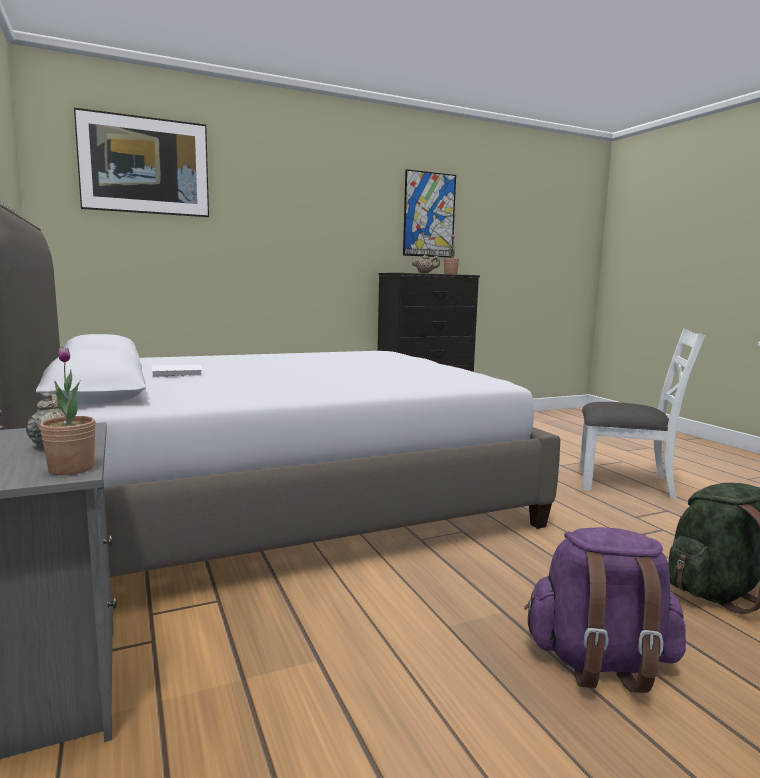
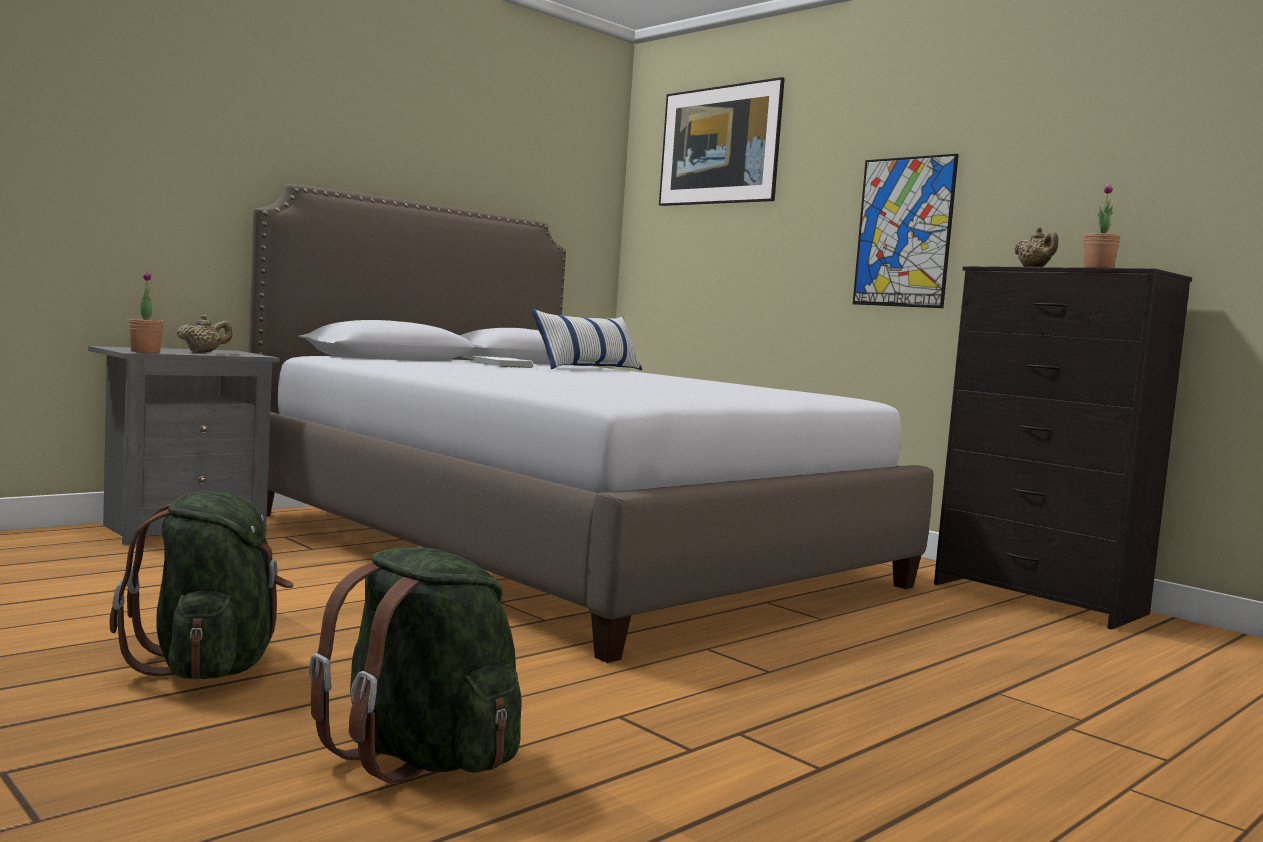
camera: 70 degrees right, 5 degrees down
(184, 361) = (588, 368): none -> pillow
(429, 215) = (1143, 150): picture -> picture (904, 232)
(600, 662) = (210, 667): purple backpack -> green backpack
(626, 483) = (968, 745): white chair -> none

